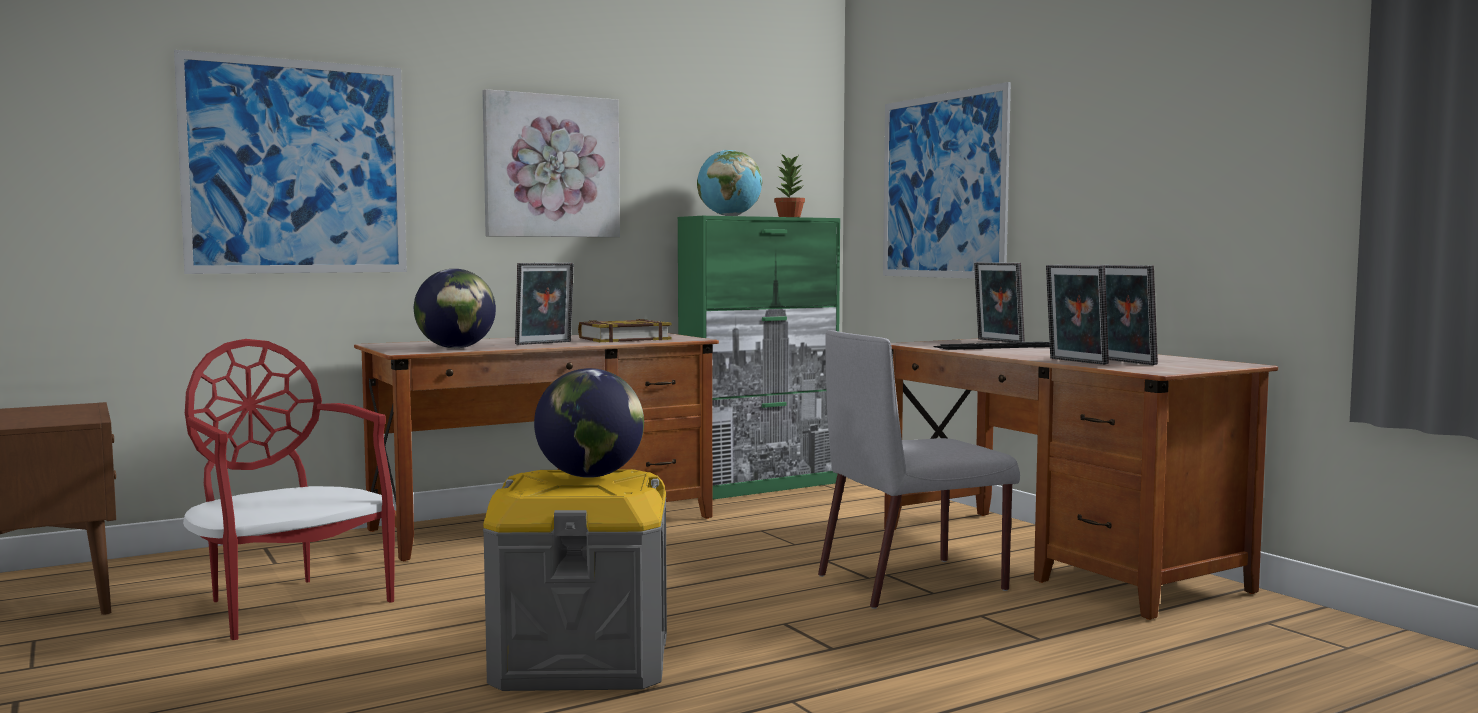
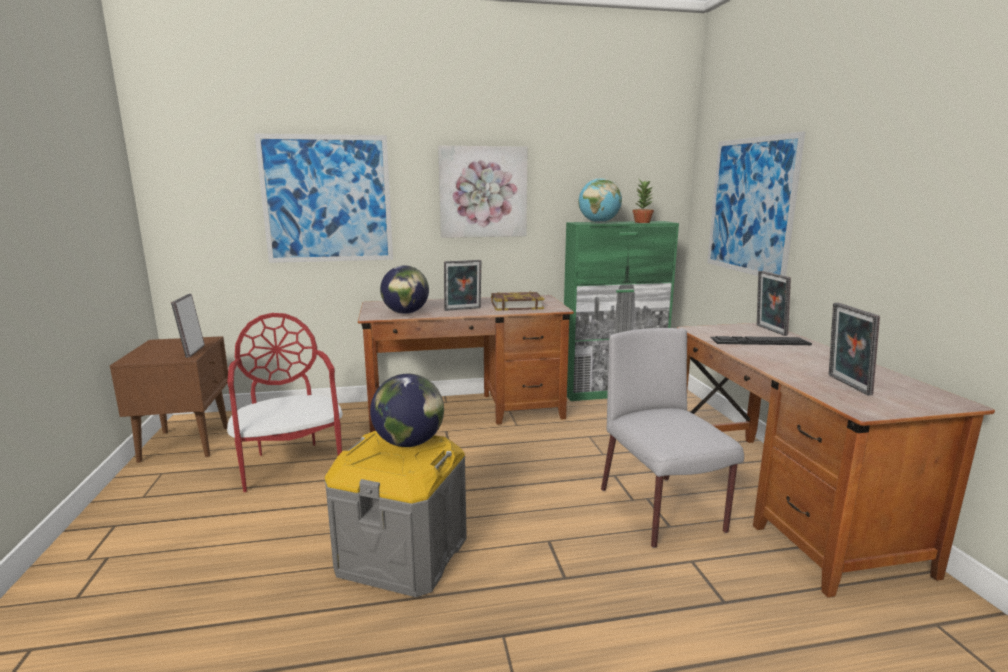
camera: 20 degrees right, 10 degrees up
(914, 582) = (662, 511): grey chair -> grey chair turned 75 degrees clockwise
(1075, 361) = (802, 379): picture frame -> picture frame (192, 351)

